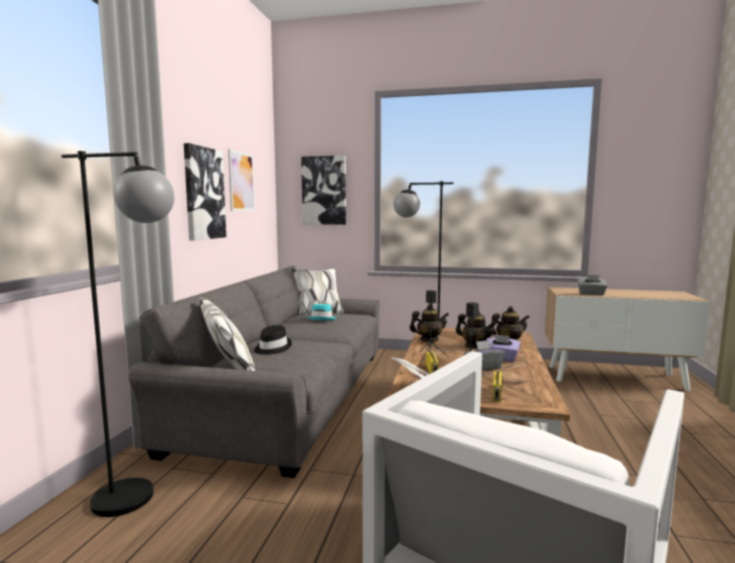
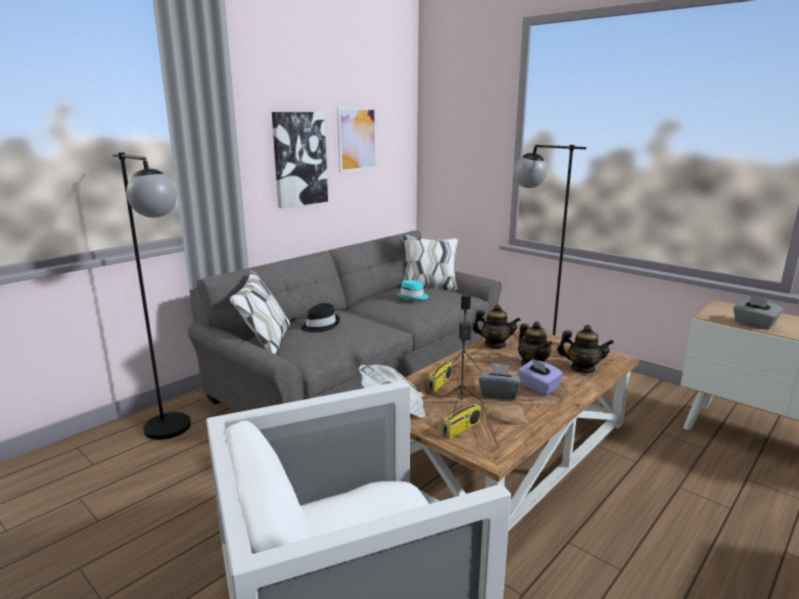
camera: 30 degrees right, 10 degrees up
(324, 190) = (462, 144): picture -> none

